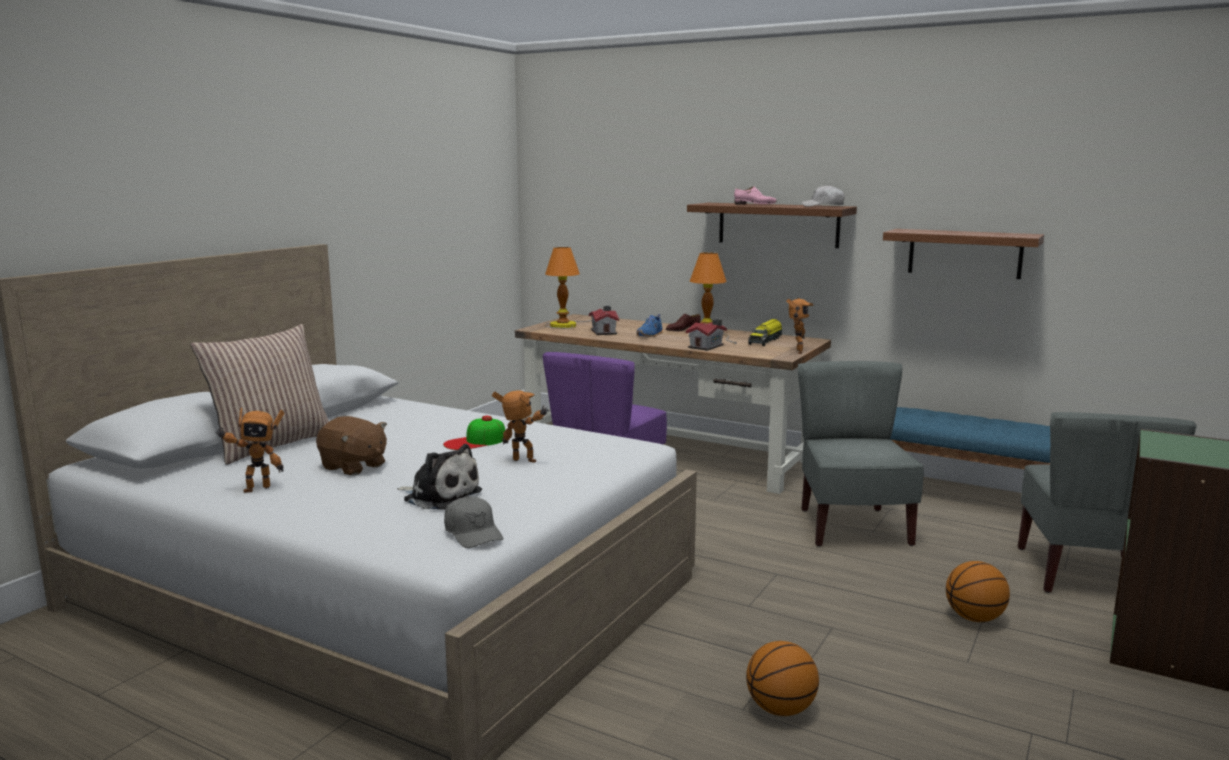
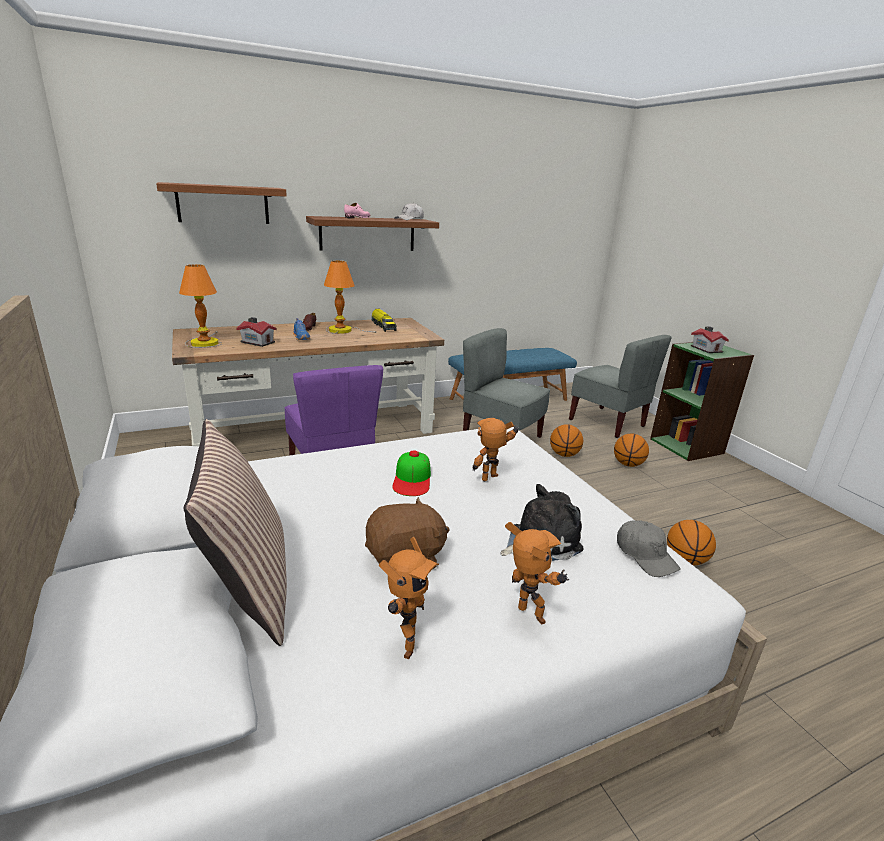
camera: 55 degrees left, 10 degrees up
(473, 533) = (645, 555): grey cap -> grey cap turned 60 degrees clockwise
(707, 346) = (366, 339): toy house -> toy house (706, 349)
(796, 352) = (424, 331): toy robot -> toy robot (528, 617)
(898, 571) = (564, 454): none -> basketball
(964, 253) = (488, 250): shelf -> shelf (223, 204)

